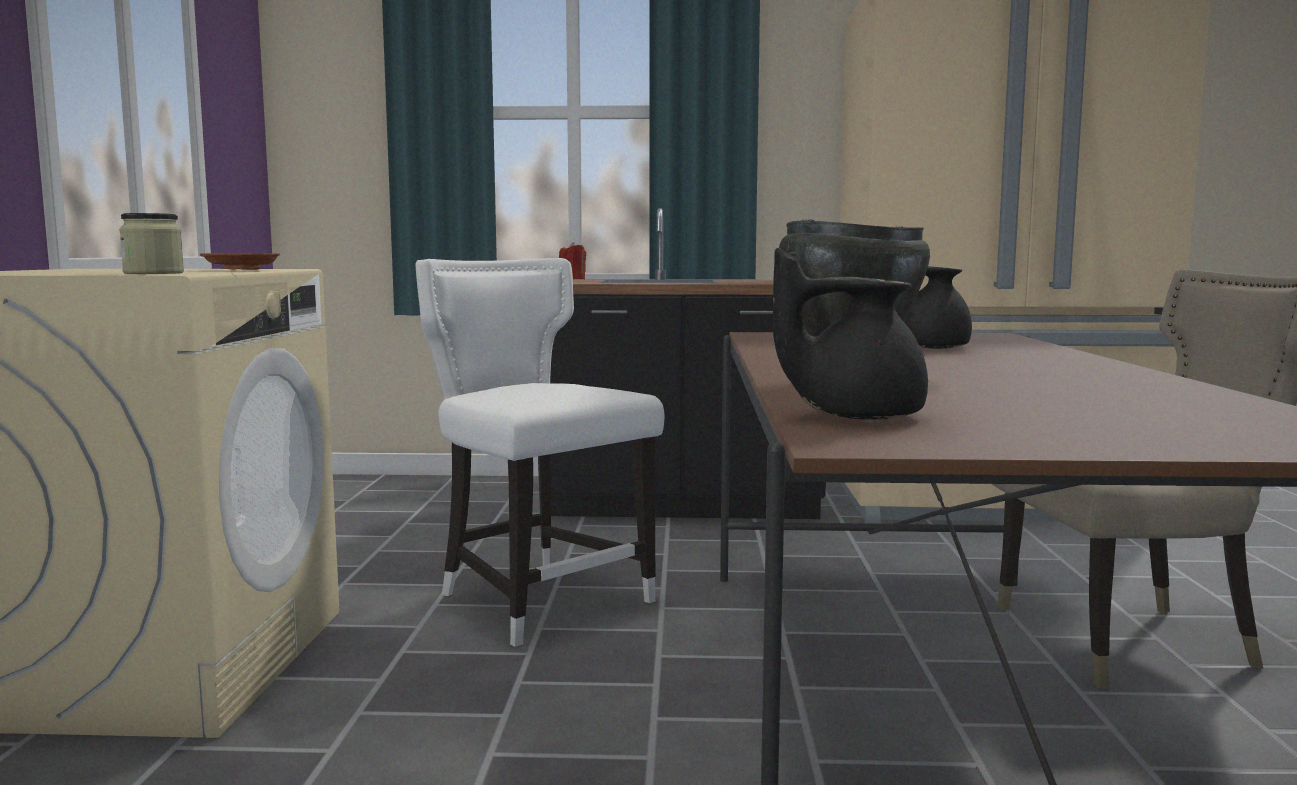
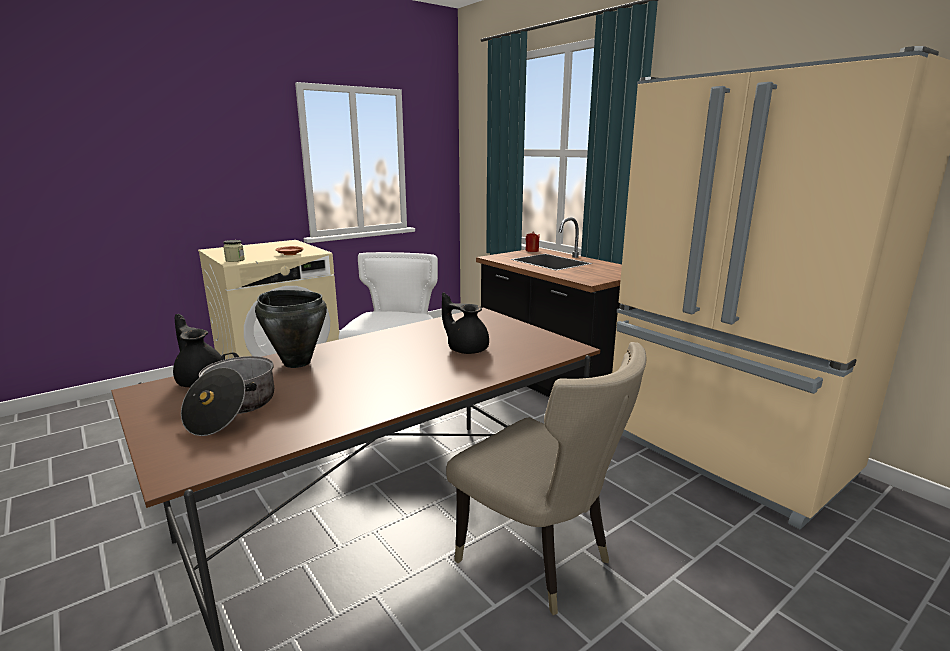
camera: 50 degrees right, 10 degrees up
(1071, 414) = (233, 409): none -> cooking pot

